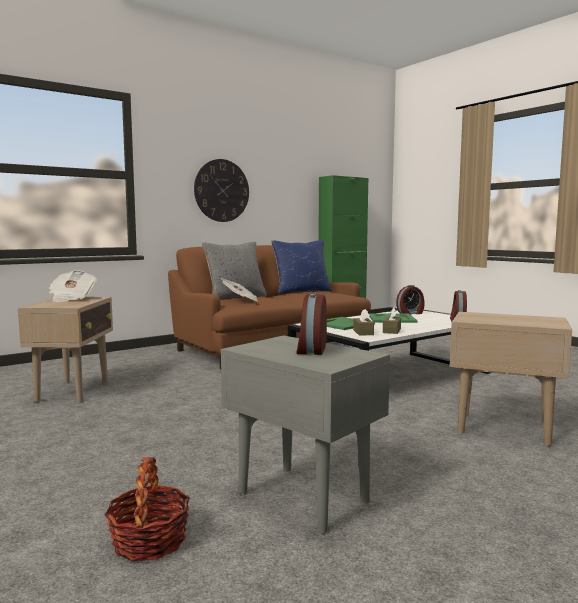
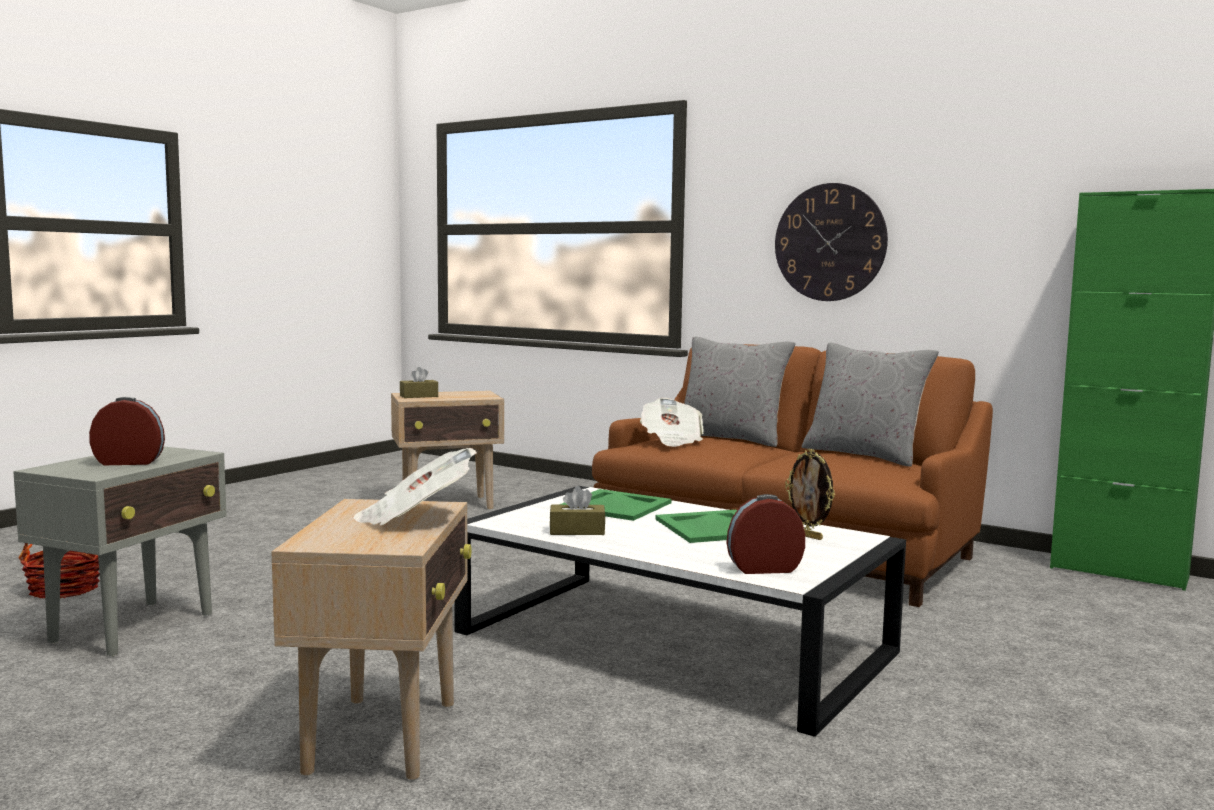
camera: 70 degrees right, 0 degrees up
(71, 299) = (470, 394): newspaper -> newspaper (414, 518)
(301, 291) = (864, 455): blue pillow -> grey pillow
(363, 332) = (544, 518): brown tissue box -> brown tissue box (419, 396)
(410, 313) = (808, 536): alarm clock -> picture frame

